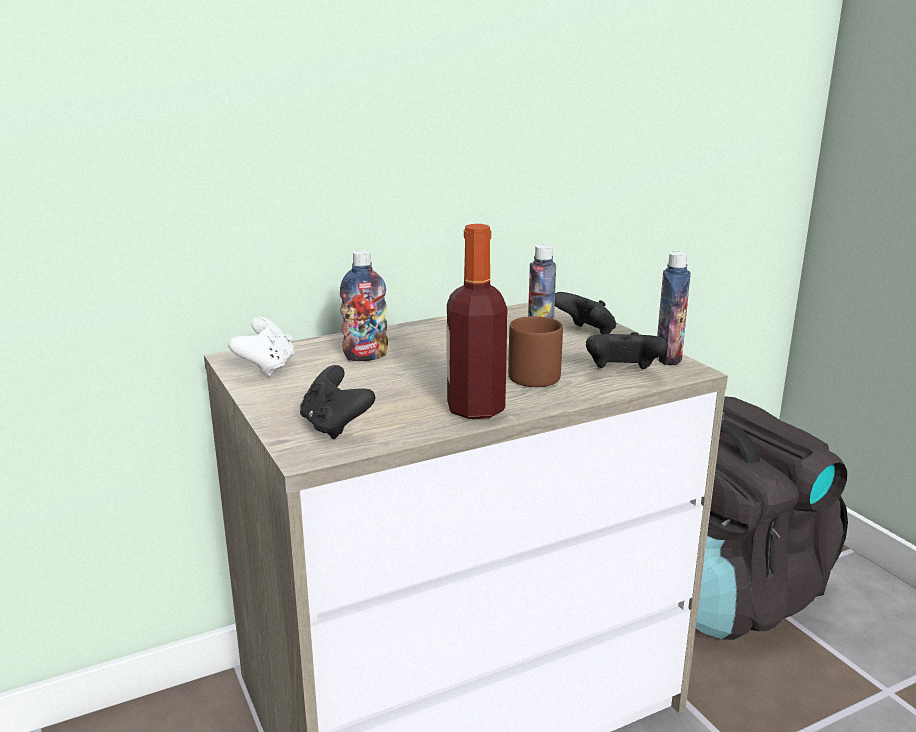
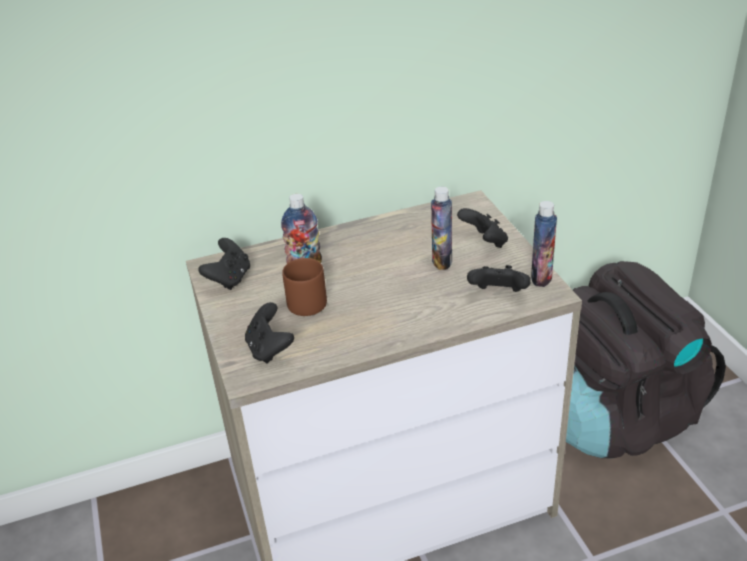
camera: 10 degrees right, 15 degrees up
(266, 367) = (229, 279): white game controller -> black game controller
(475, 409) = (374, 334): bottle -> none
(535, 375) = (429, 295): brown mug -> brown mug (309, 301)

